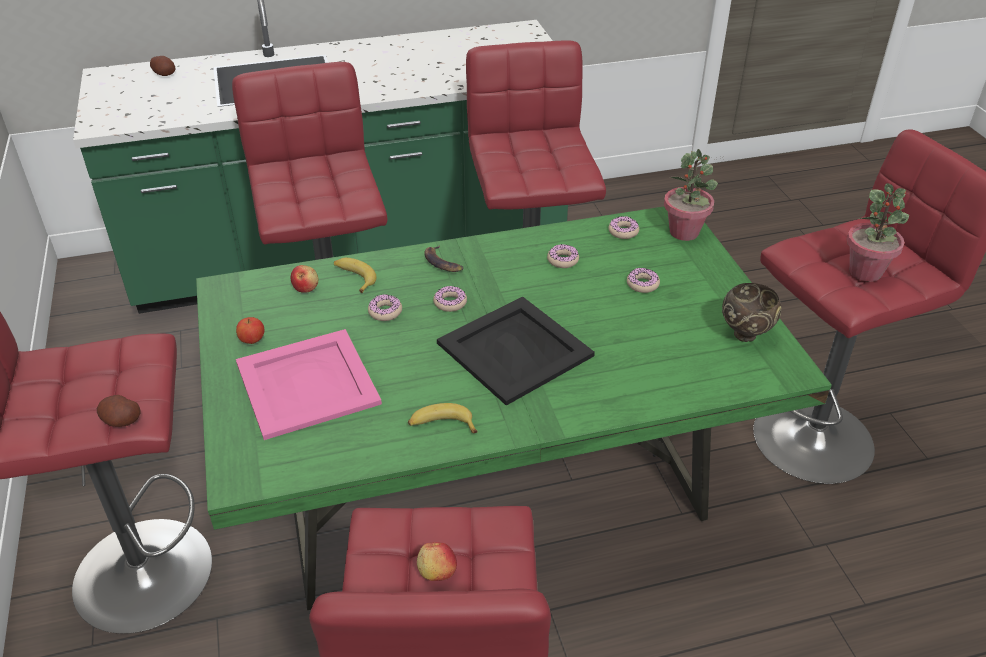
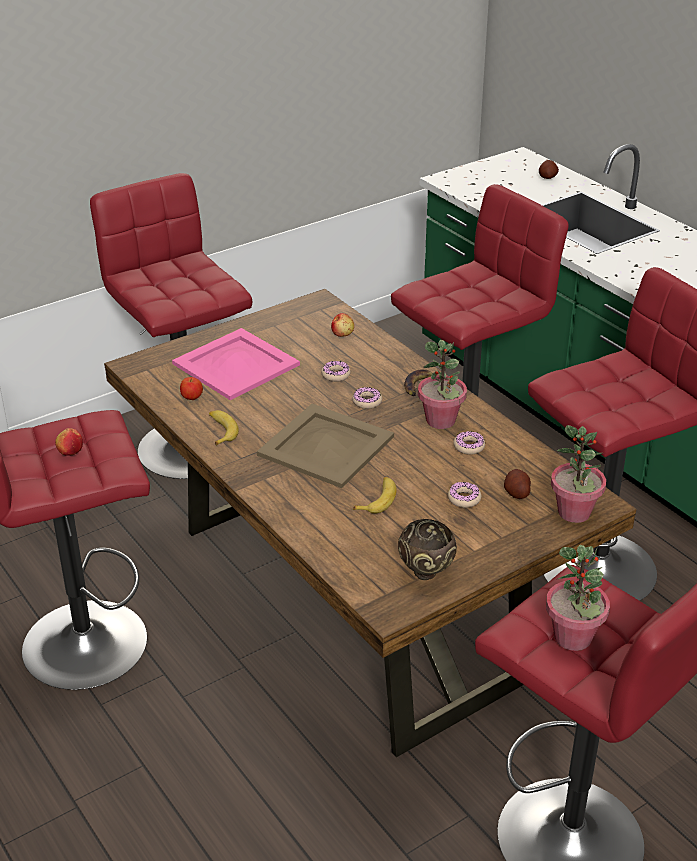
camera: 70 degrees right, 5 degrees down
(121, 421) = (154, 303): potato -> potato (516, 493)
(252, 340) = (268, 330): apple -> apple (192, 398)
(354, 278) = (369, 350): banana -> banana (378, 499)
(490, 499) = (345, 601): green dining table -> brown dining table
(511, 265) = (441, 421): none -> potted plant
(515, 348) = (327, 445): black tray -> beige tray
(623, 231) = (544, 474): donut -> none

